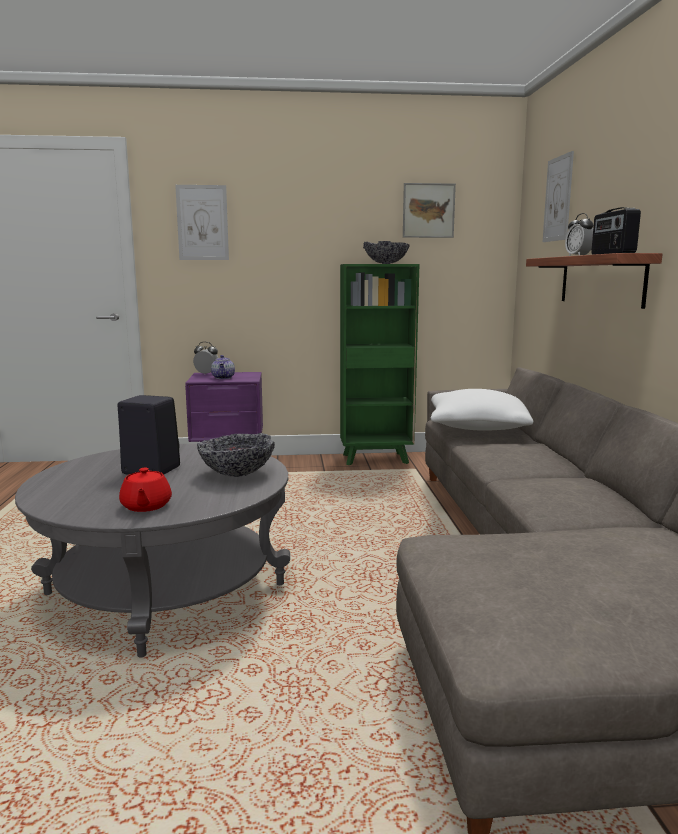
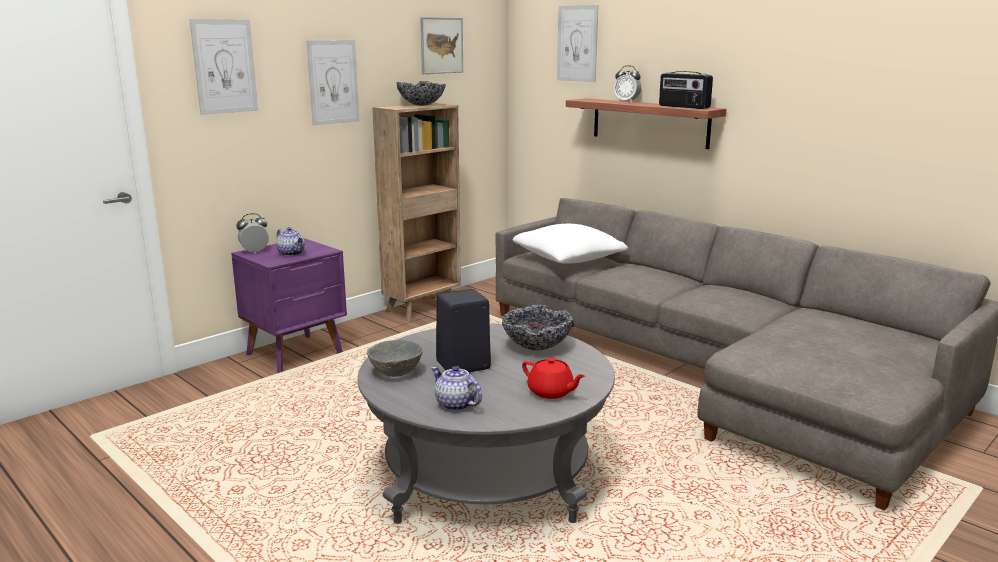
camera: 40 degrees left, 5 degrees up
(67, 491) = (455, 404): none -> teapot
(101, 462) = (395, 372): none -> grey bowl
(303, 240) = (333, 82): none -> picture
(377, 459) = (423, 308): green bookcase -> brown bookcase

